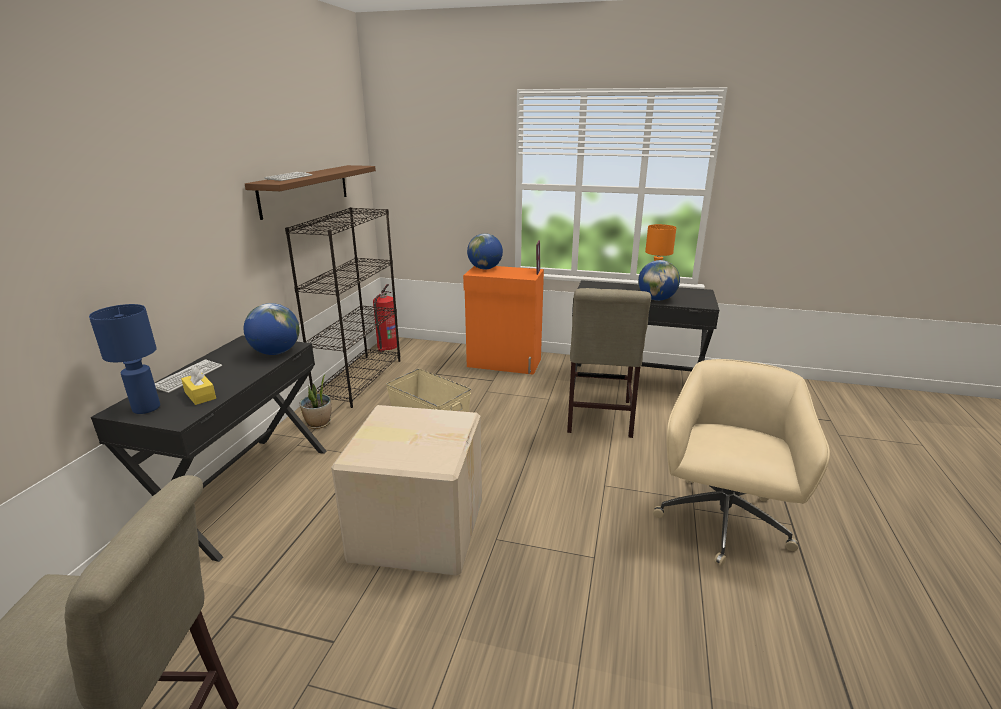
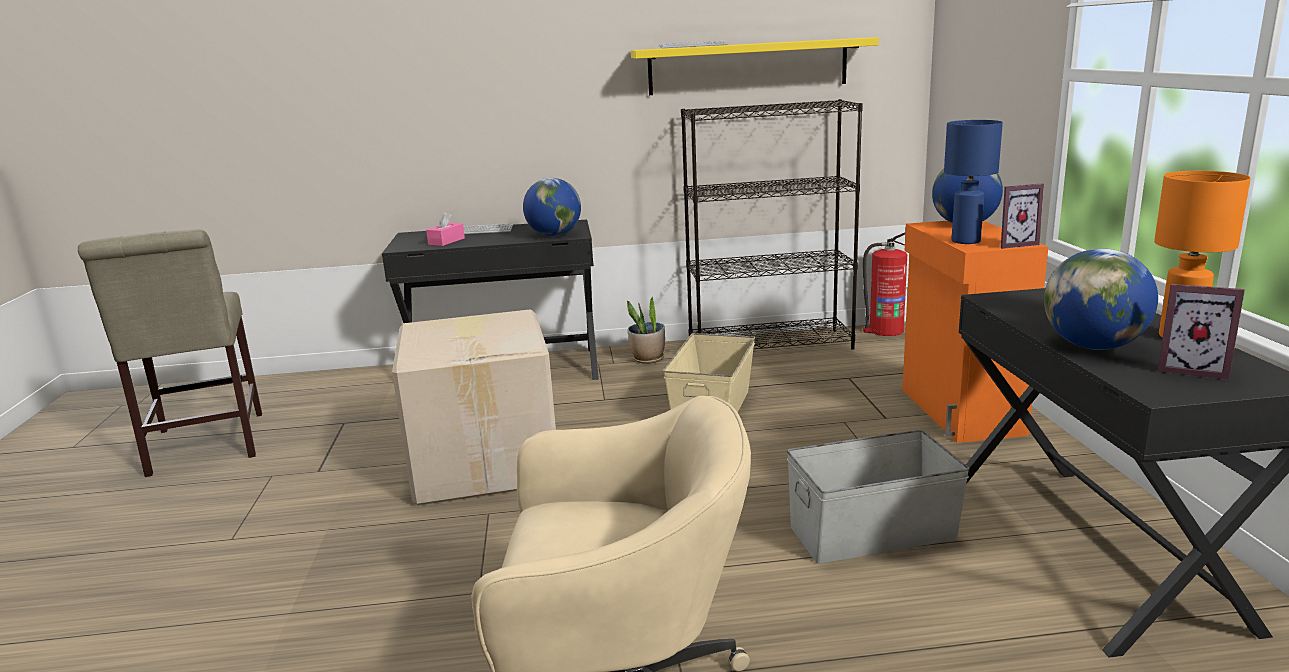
camera: 70 degrees right, 5 degrees down
(147, 408) = (416, 238): blue table lamp -> blue table lamp (966, 241)
(200, 395) = (446, 241): yellow tissue box -> pink tissue box
(305, 190) = (748, 66): brown shelf -> yellow shelf
(598, 419) = (871, 532): beige chair -> grey storage box
(687, 296) = (1191, 369): none -> picture frame

